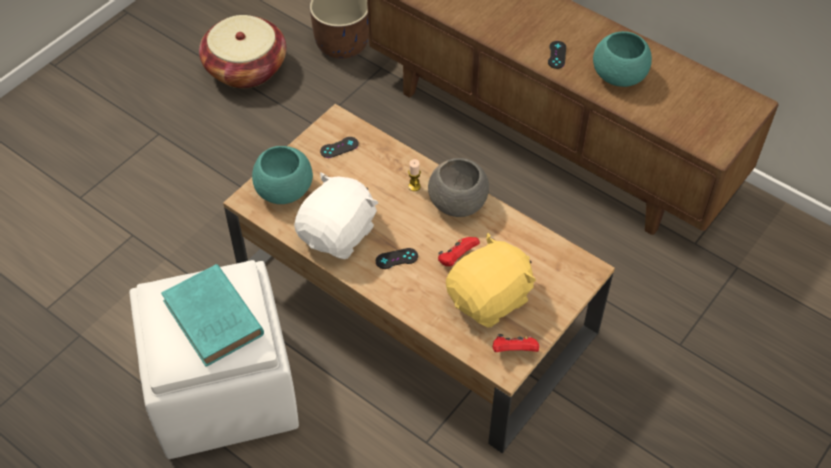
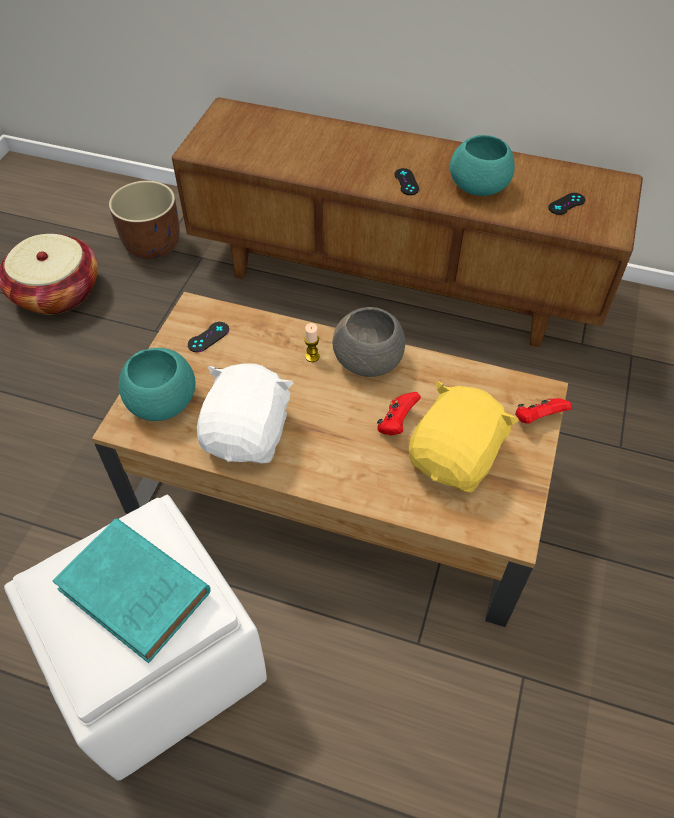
camera: 20 degrees left, 0 degrees up
(396, 259) = (329, 443): black game controller -> black game controller (566, 204)
(514, 351) = (512, 511): red game controller -> red game controller (537, 419)

